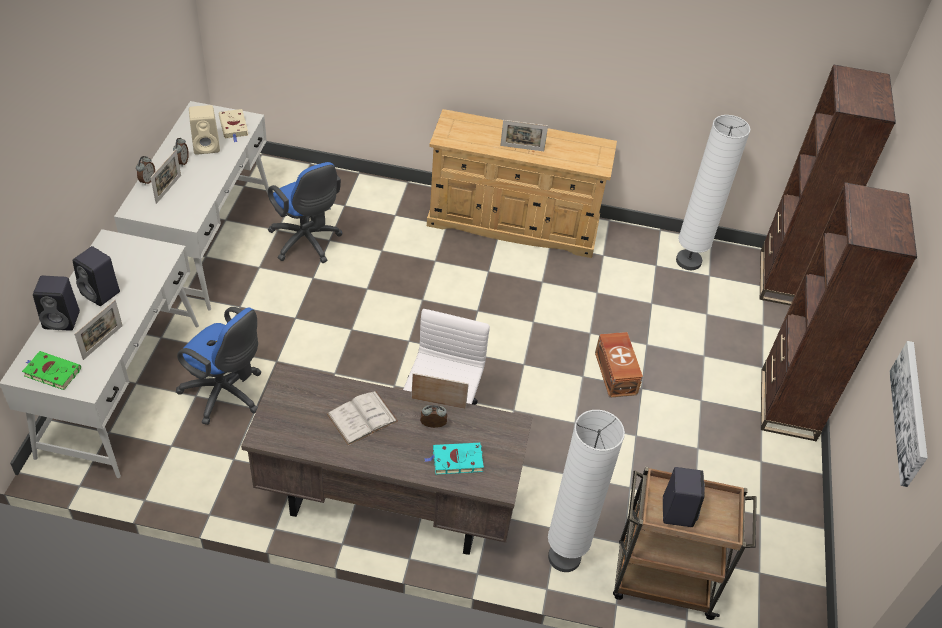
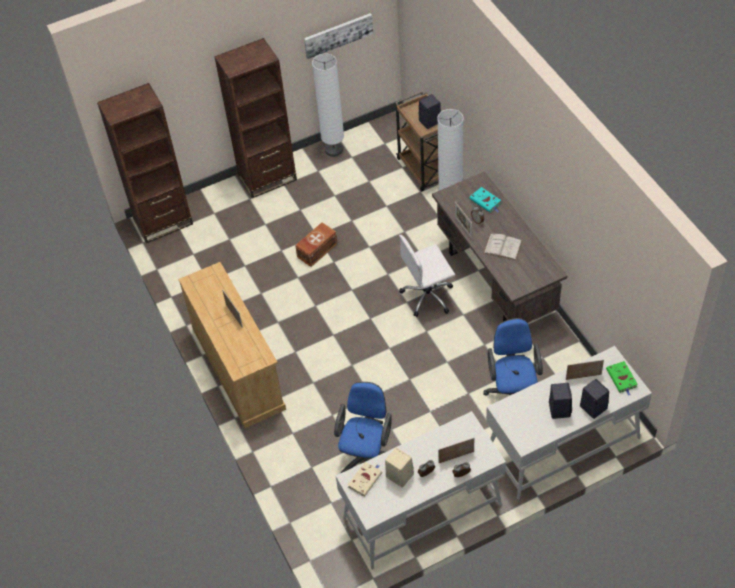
camera: 120 degrees left, 5 degrees up
(688, 261) = (189, 269): white floor lamp -> white floor lamp (334, 150)

